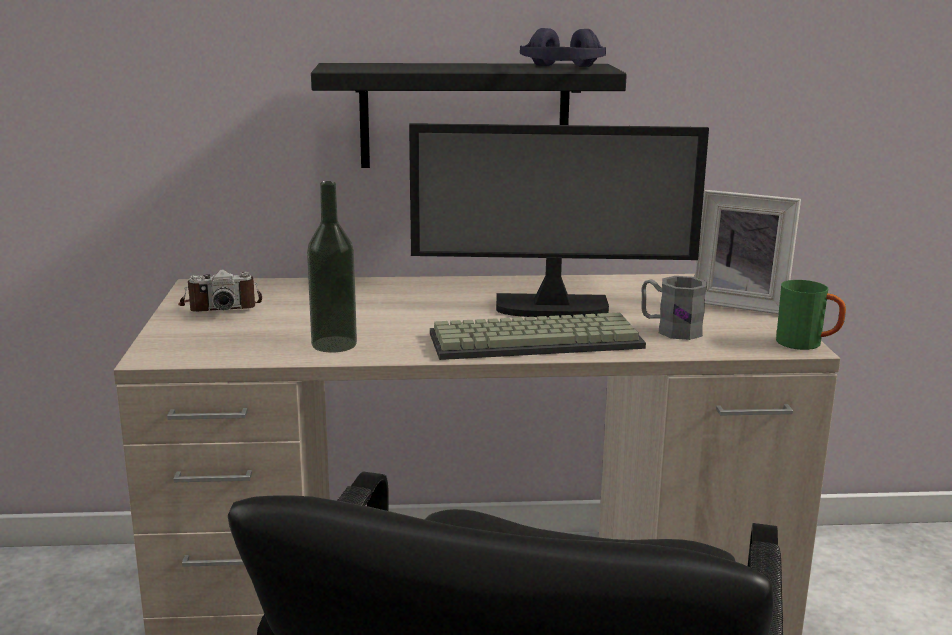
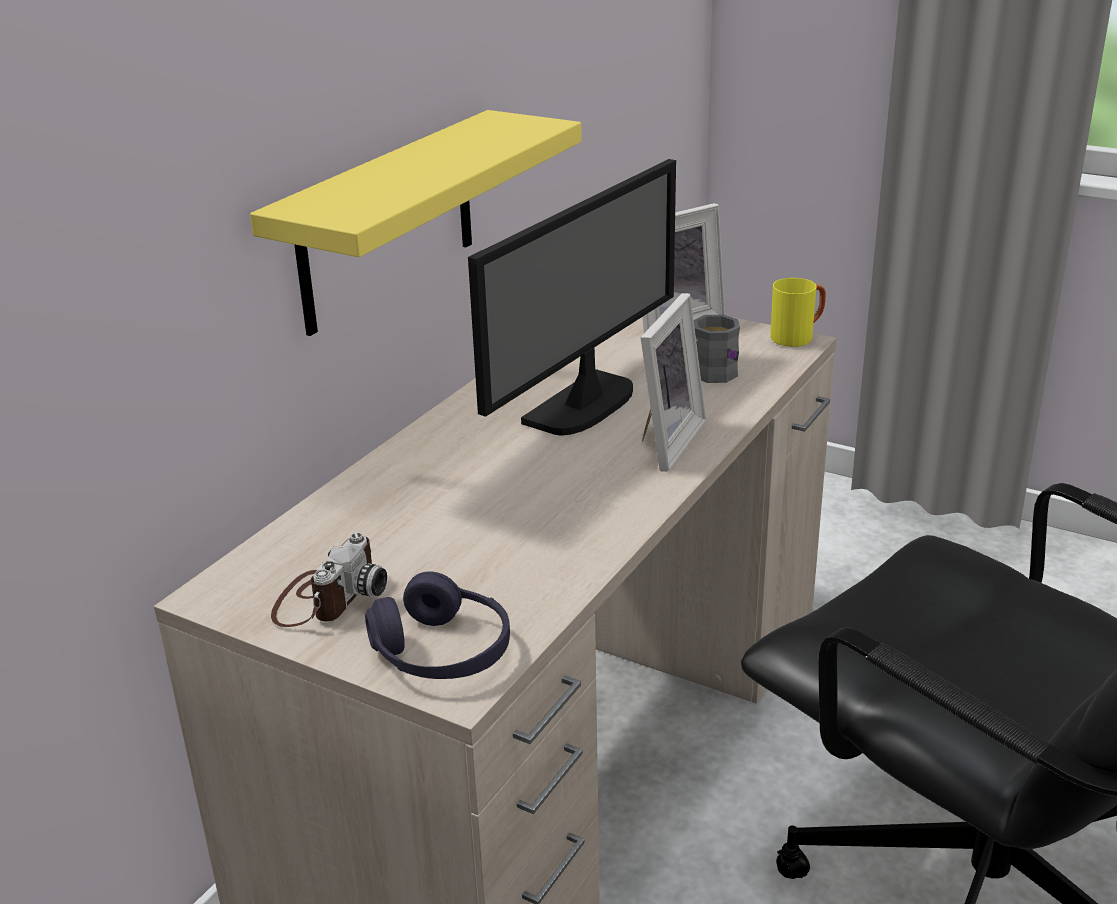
camera: 55 degrees left, 10 degrees up
(334, 344) = (554, 554): bottle -> none
(464, 115) = (387, 222): black shelf -> yellow shelf
(537, 339) = (663, 441): keyboard -> picture frame
(562, 69) = (520, 135): purple headphones -> purple headphones (442, 652)
(807, 344) = (798, 337): green mug -> yellow mug

